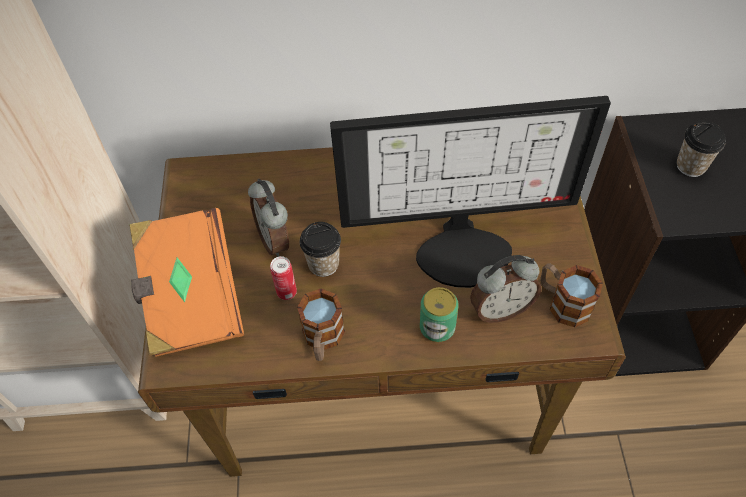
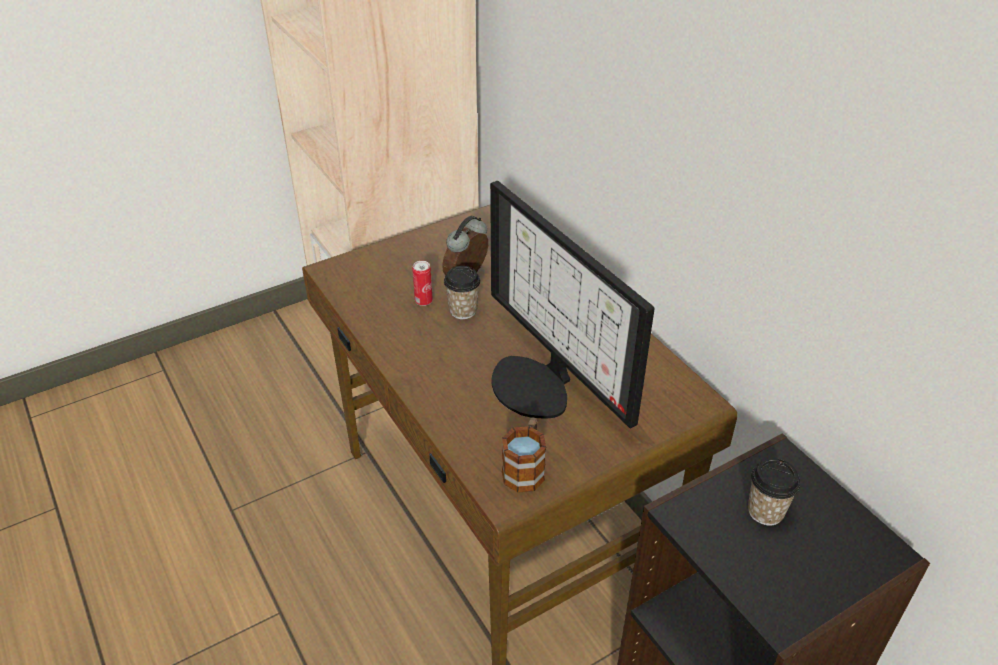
camera: 60 degrees right, 15 degrees down
(190, 297) = (388, 258): orange book -> none
(322, 339) = (393, 335): mug -> none
(437, 327) = (445, 394): can -> none
(500, 309) = (490, 427): alarm clock -> none

